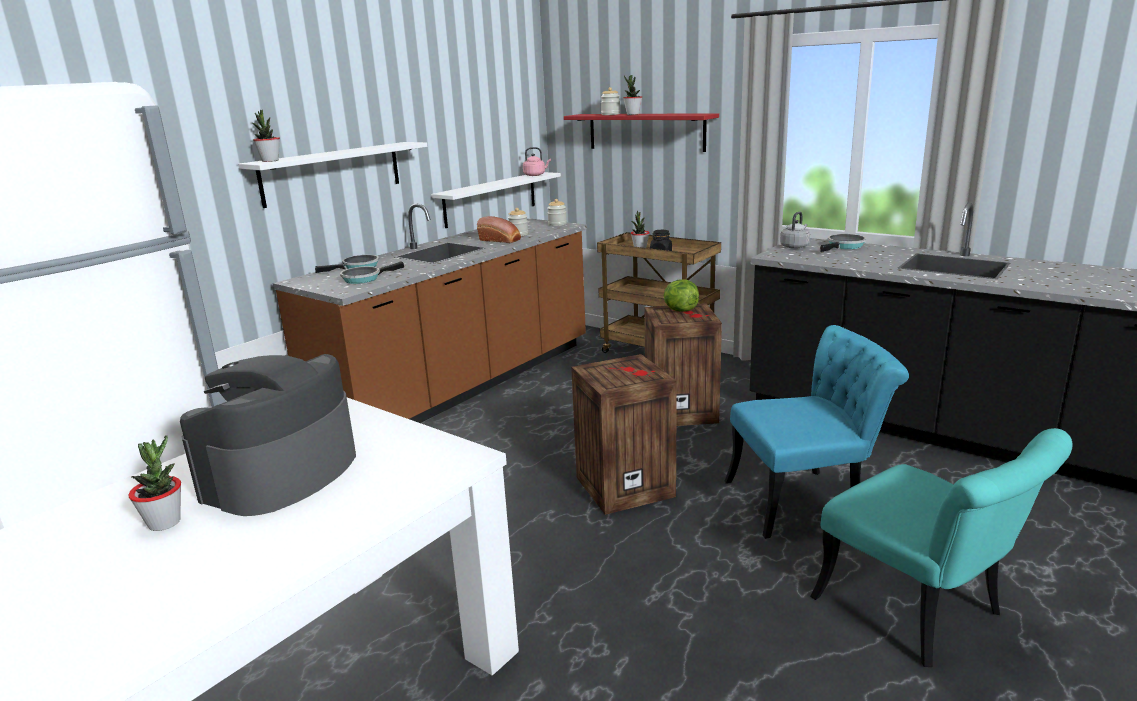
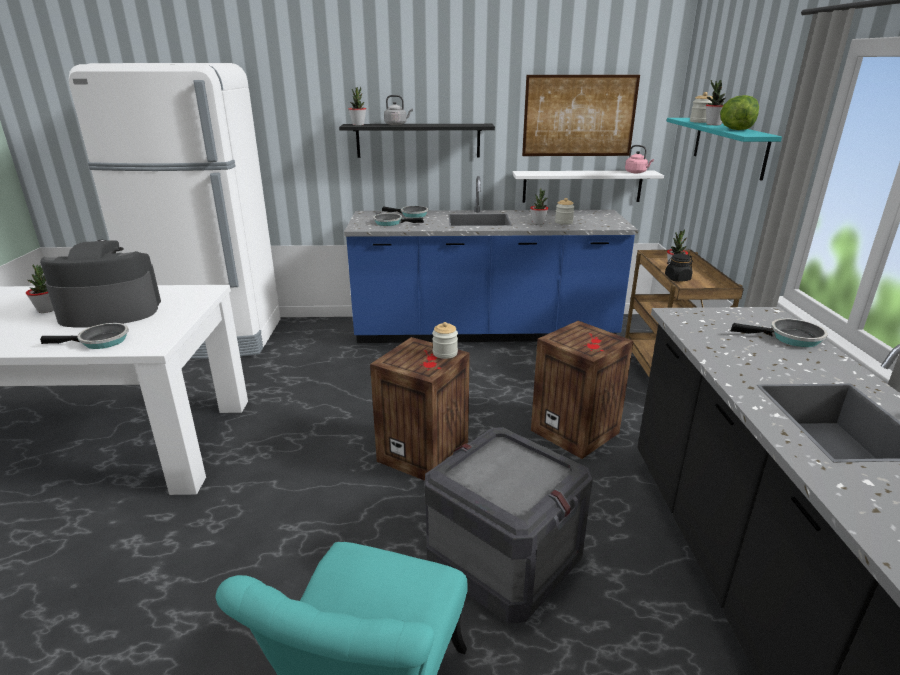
camera: 50 degrees right, 5 degrees up
(332, 173) = (418, 140): white shelf -> black shelf
(389, 488) = (100, 341): none -> frying pan
(463, 386) = (485, 332): brown counter -> blue counter
(477, 124) = (579, 116): none -> picture
(501, 240) = (538, 223): bread -> potted plant
(557, 224) = (617, 223): jar -> jar (445, 353)
(645, 132) = (728, 146): red shelf -> turquoise shelf
(680, 310) = (593, 336): lettuce -> lettuce (736, 129)
(795, 246) = (736, 316): grey kettle -> grey kettle (397, 124)
(806, 500) = (503, 561): turquoise chair -> crate

